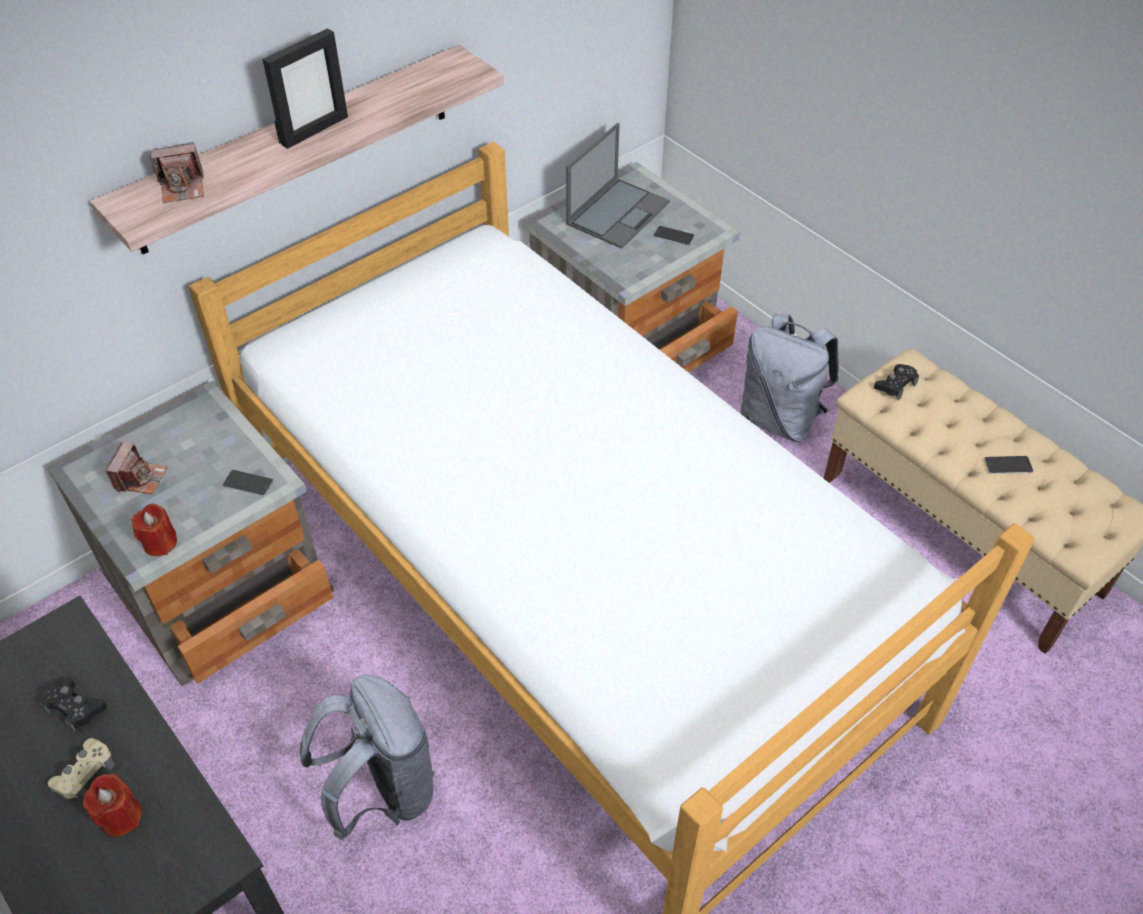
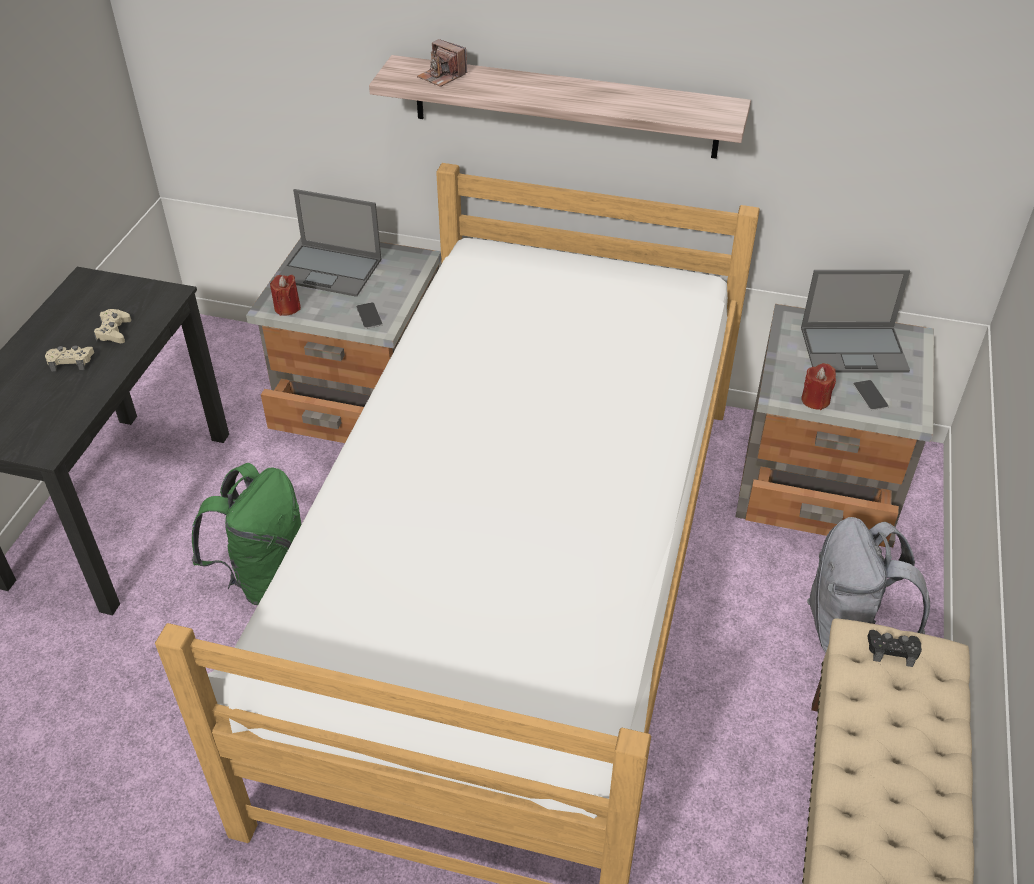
camera: 55 degrees right, 5 degrees down
(75, 707) = (114, 331): black game controller -> beige game controller
(120, 816) = (50, 392): red candle -> red candle (815, 400)
(140, 478) = (331, 270): camera -> laptop
(314, 130) = (564, 91): picture frame -> none
(383, 790) = (264, 575): grey backpack -> green backpack
(1008, 465) = (886, 794): phone -> none

